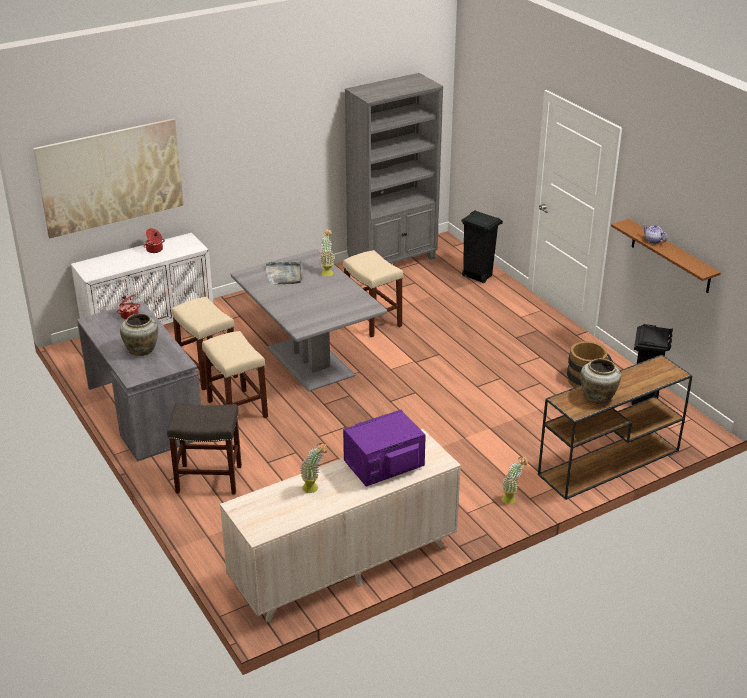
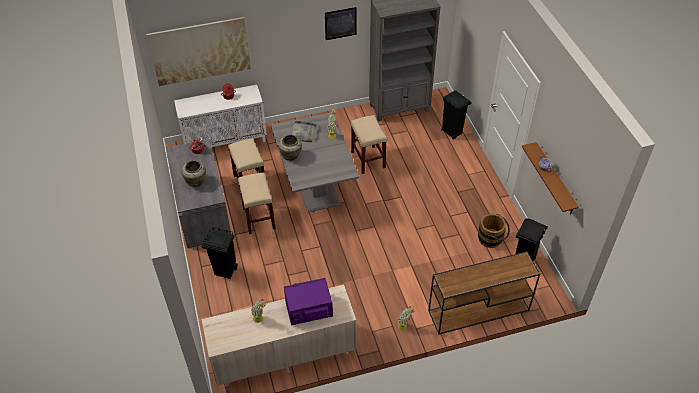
camera: 15 degrees right, 15 degrees up
(210, 479) = (225, 271): grey stool -> black trash can
(305, 129) = (340, 23): none -> picture
(598, 397) = (467, 280): beige vase -> beige vase (291, 156)

